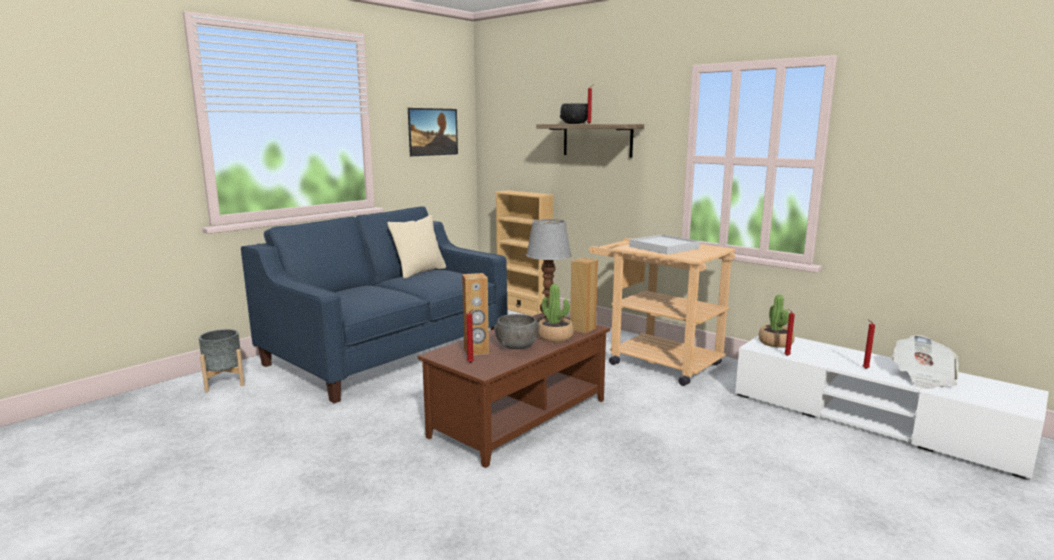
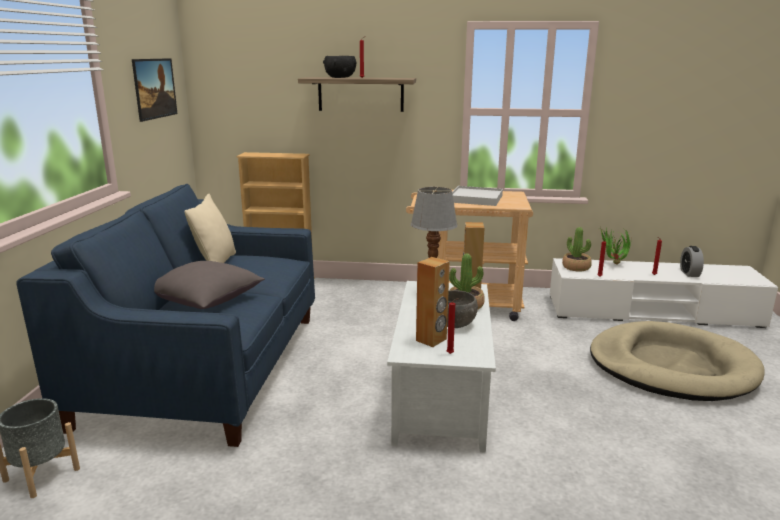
camera: 35 degrees left, 5 degrees up
(368, 291) = (206, 301): none -> grey pillow
(519, 417) = (439, 393): brown coffee table -> white coffee table
(798, 472) = (671, 367): none -> beige dog bed
(828, 349) = (612, 265): none -> potted plant
(923, 378) = (689, 273): newspaper -> alarm clock

